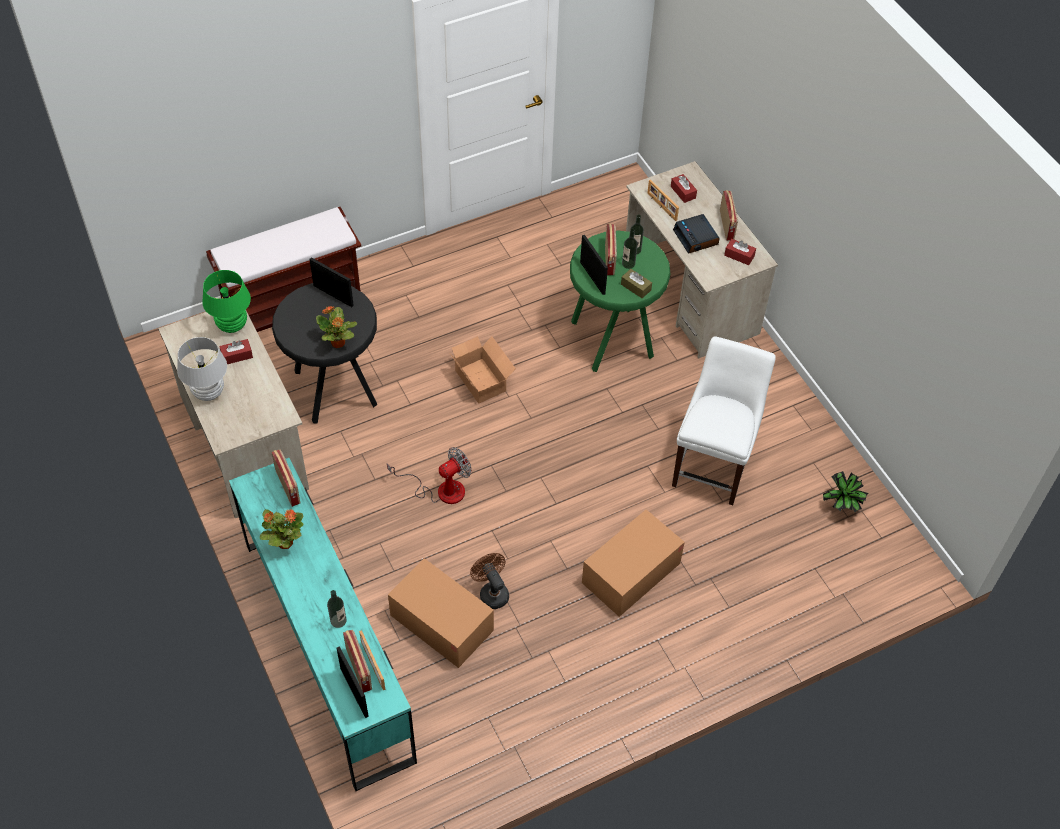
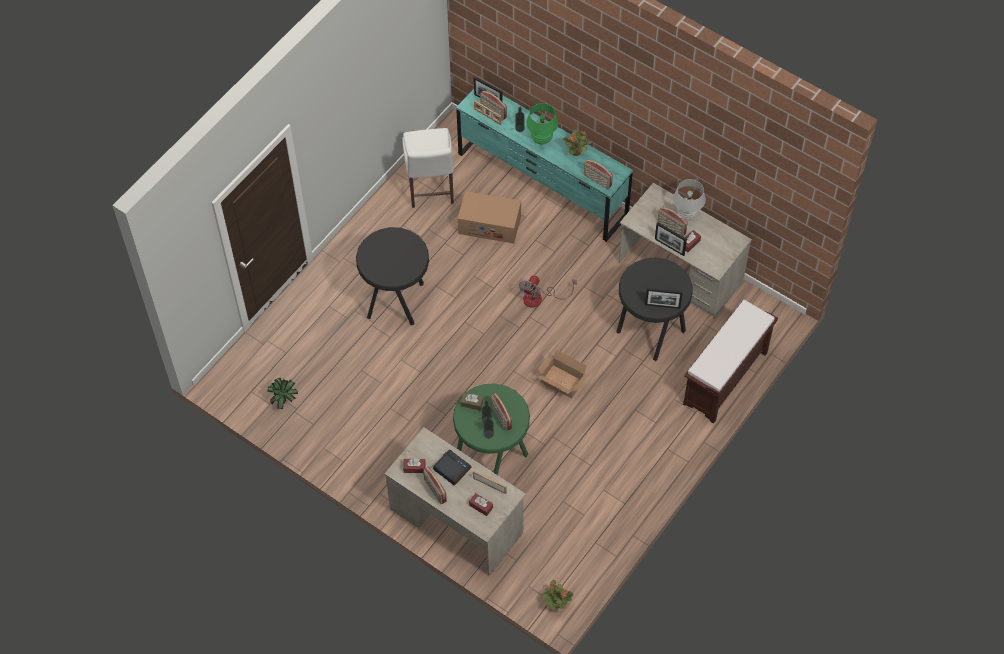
camera: 155 degrees right, 5 degrees up
(232, 325) = (709, 261): green table lamp -> green table lamp (542, 139)
(243, 384) = (671, 228): none -> radio
(338, 343) = (634, 275): potted plant -> potted plant (556, 603)
(491, 592) = (472, 253): brown fan -> none
(592, 278) = (504, 397): picture frame -> picture frame (669, 247)
(631, 573) = (396, 300): cardboard box -> black stool
(713, 466) = (378, 391): white chair -> white chair (430, 190)

